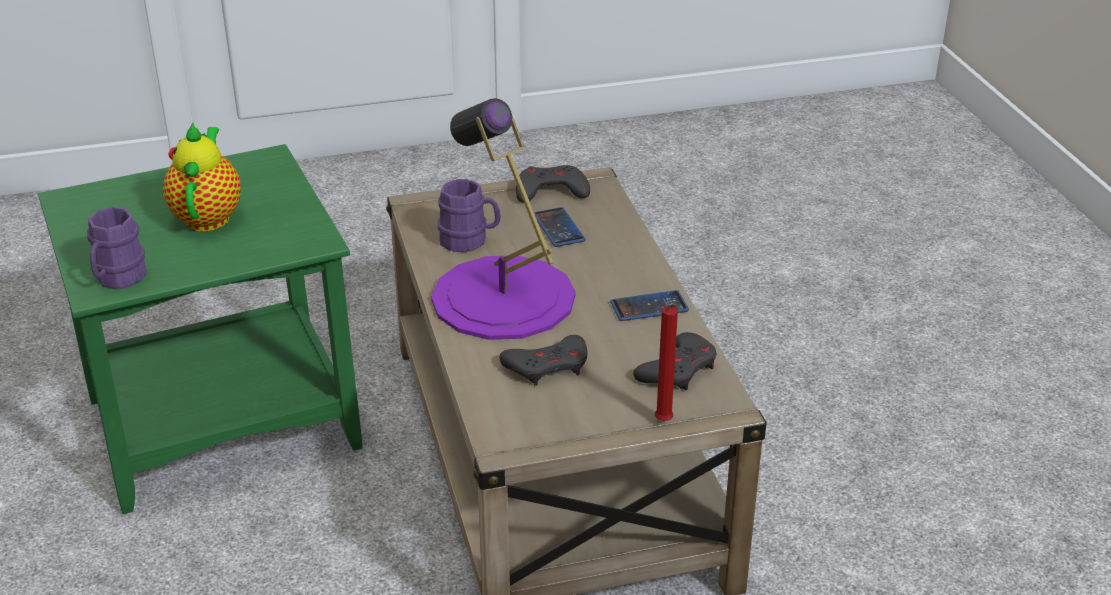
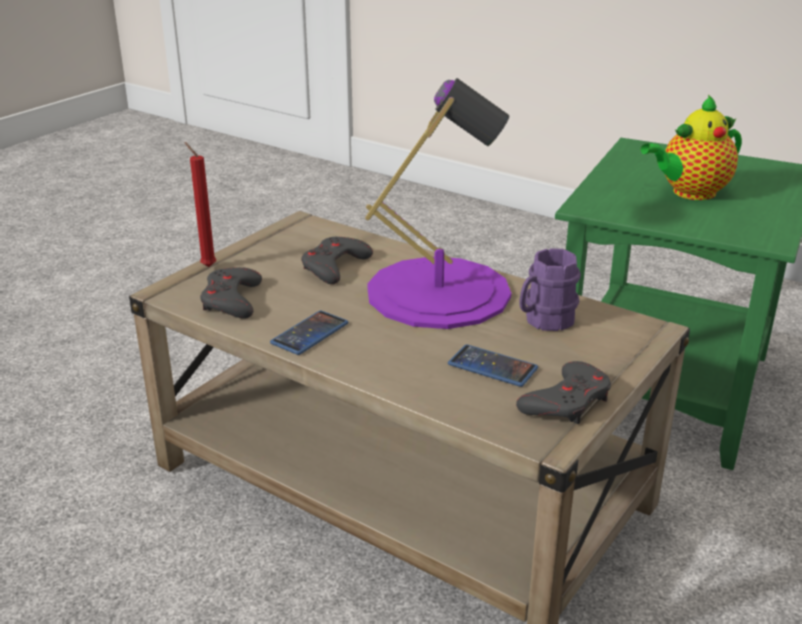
camera: 140 degrees right, 5 degrees down
(117, 279) = (640, 152): purple mug -> none
(208, 216) = (690, 193): teapot -> teapot turned 105 degrees clockwise

